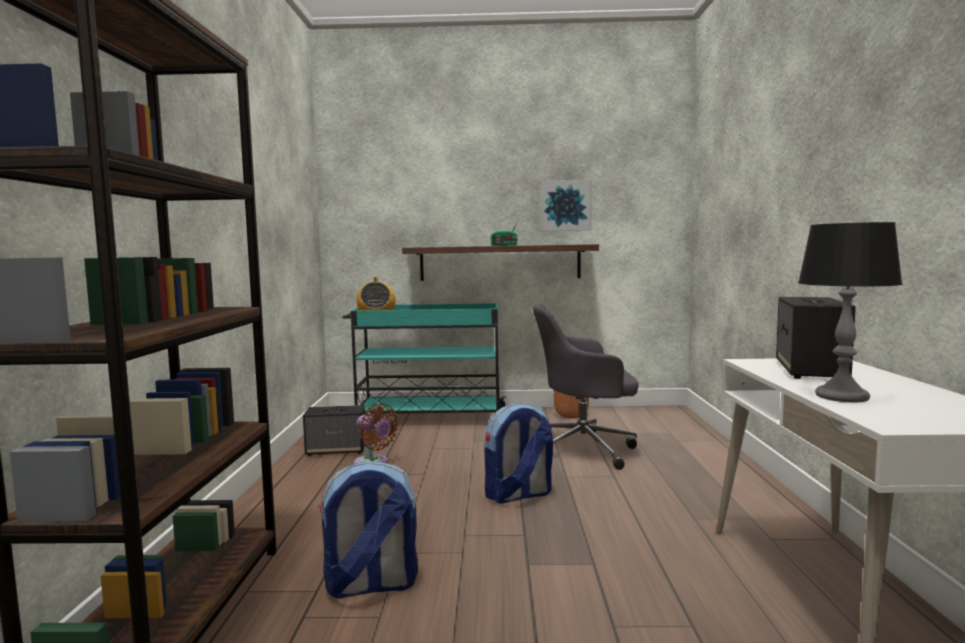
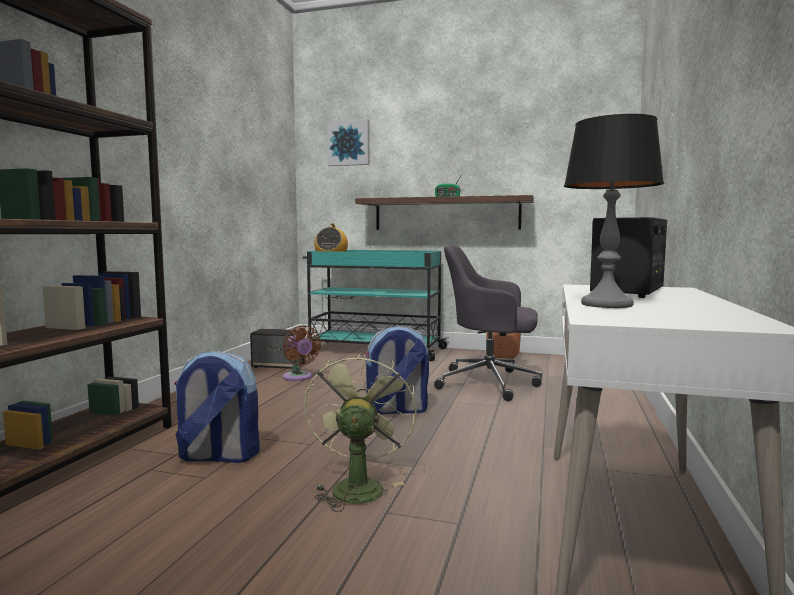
camera: 15 degrees right, 0 degrees up
(558, 598) = (357, 486): none -> green fan
(565, 206) = (508, 160): picture -> picture (349, 143)

